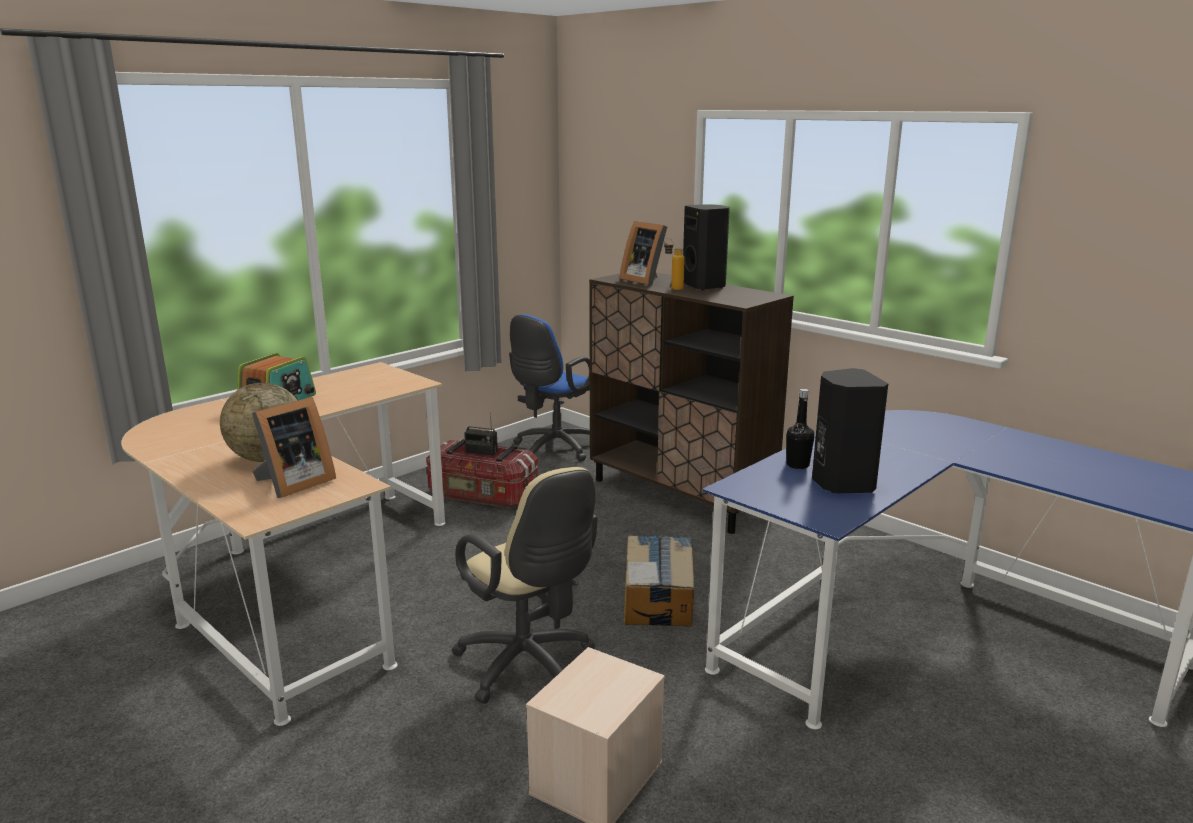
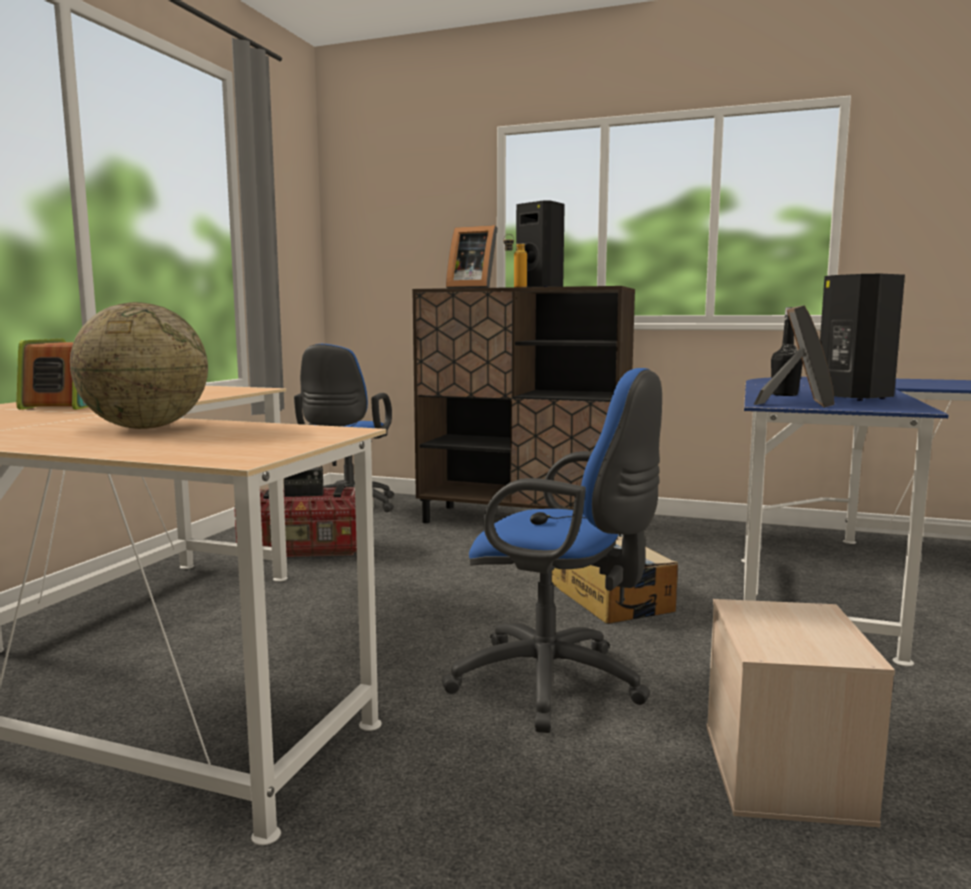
camera: 25 degrees left, 10 degrees down
(293, 484) = (234, 436): picture frame -> picture frame (796, 403)
(530, 668) = (557, 684): beige office chair -> blue office chair

